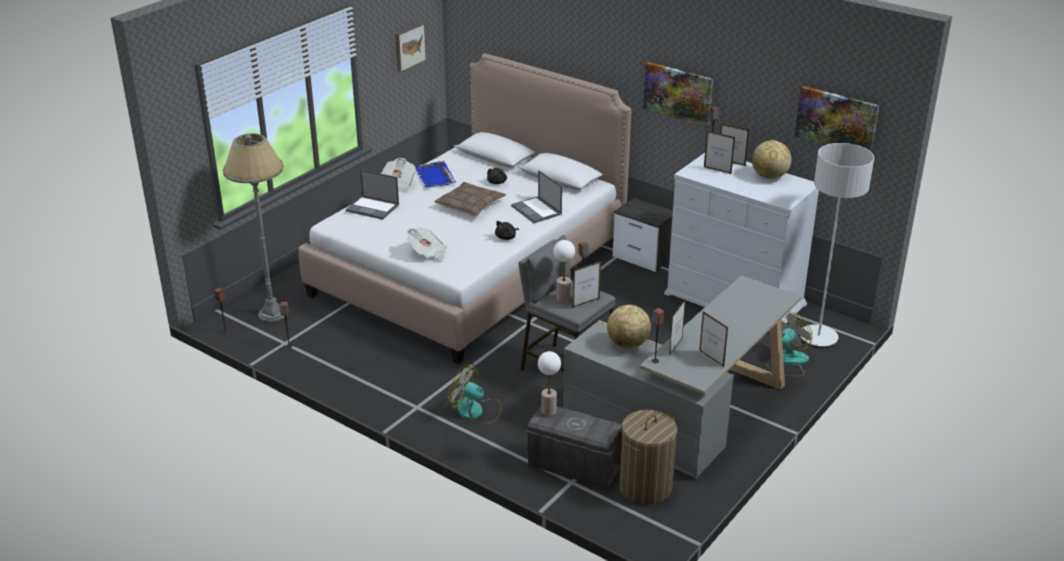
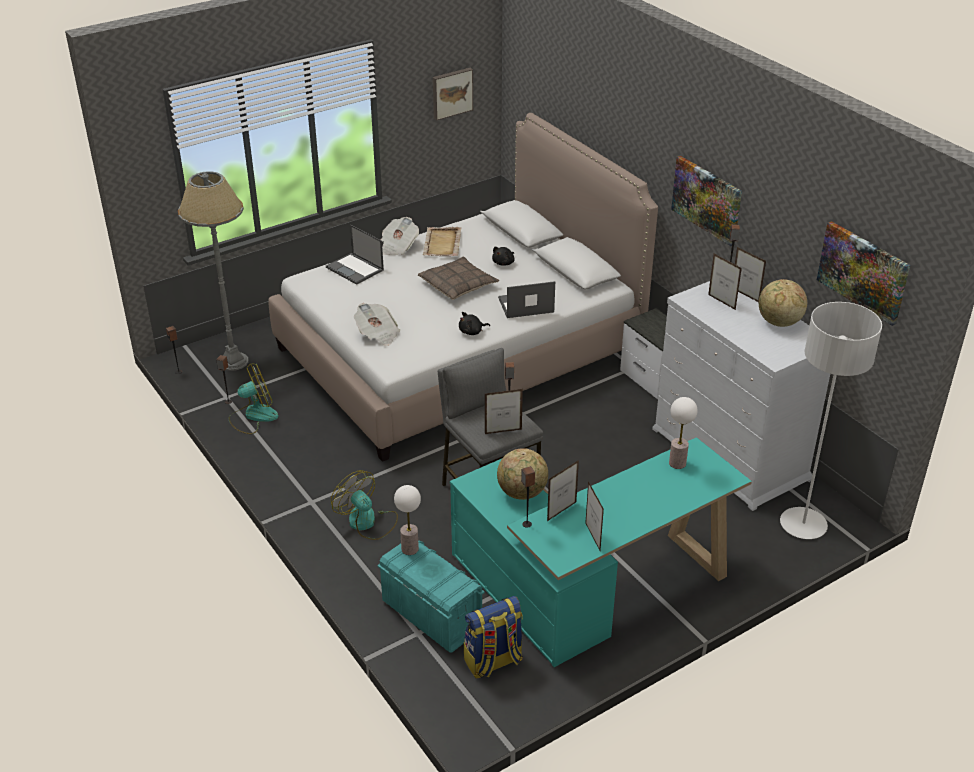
camera: 20 degrees right, 5 degrees up
(434, 177) = (442, 244): blue tray -> beige tray
(537, 210) = (525, 305): laptop -> laptop turned 90 degrees clockwise
(563, 298) = (482, 420): table lamp -> table lamp (677, 463)
(574, 466) = (431, 615): grey storage box -> turquoise storage box
(645, 487) = (493, 662): laundry basket -> backpack
(686, 417) = (588, 587): grey desk -> turquoise desk
(787, 361) = (747, 547): fan -> fan (253, 416)

